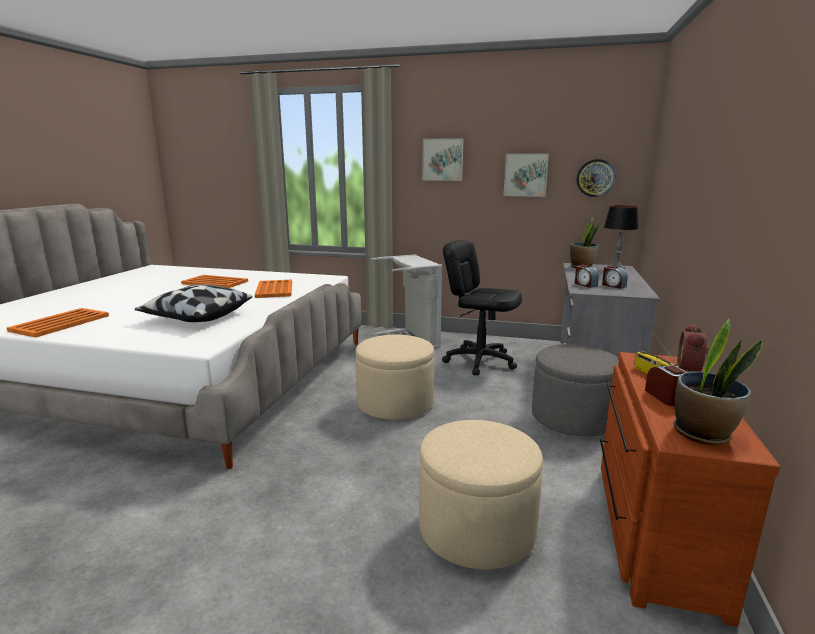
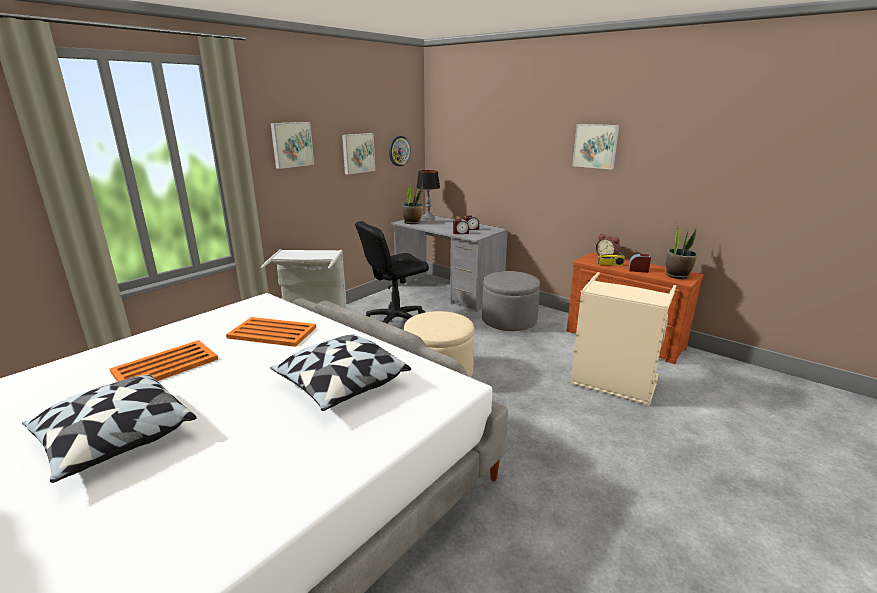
camera: 65 degrees left, 5 degrees up
(59, 323) = (238, 506): orange tray -> none
(130, 293) = (115, 440): none -> pillow
(476, 529) = (612, 385): beige ottoman -> beige laundry basket
(736, 162) = (596, 146): none -> picture

